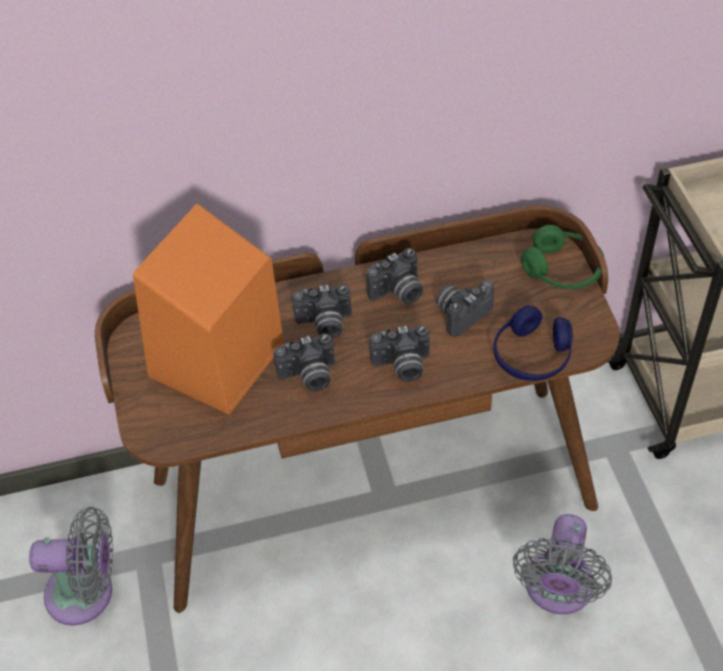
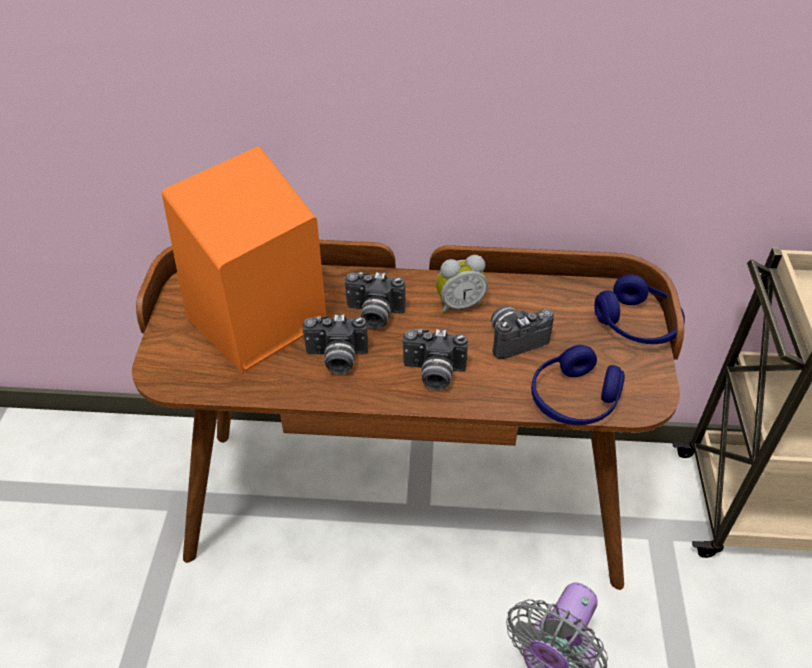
camera: 15 degrees right, 5 degrees down
(87, 594) = (115, 519): grey fan -> none
(398, 293) = (459, 304): camera -> alarm clock
(562, 269) = (637, 324): green headphones -> blue headphones

